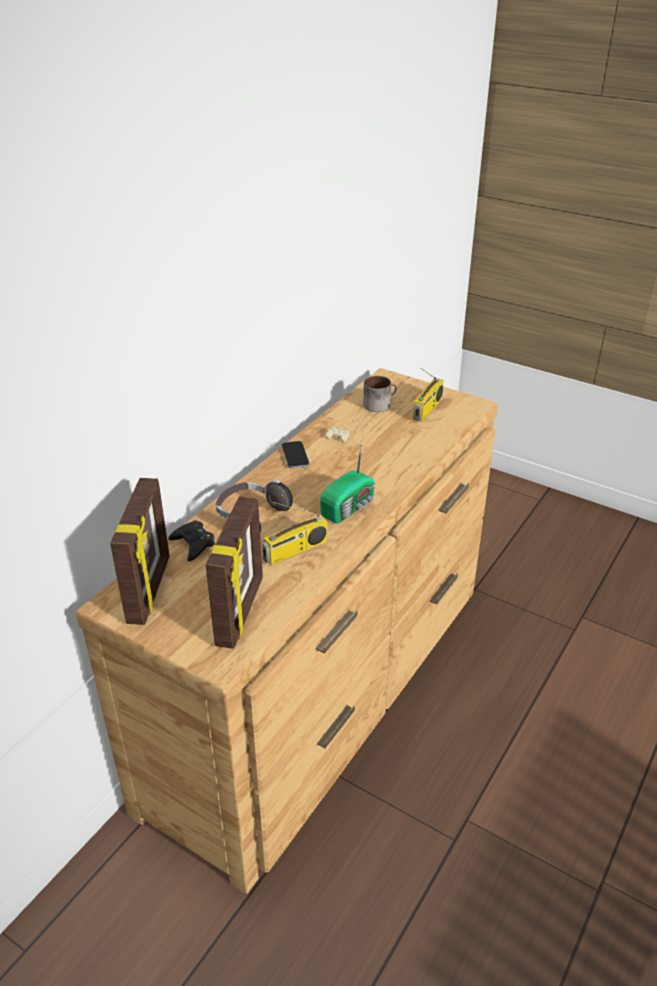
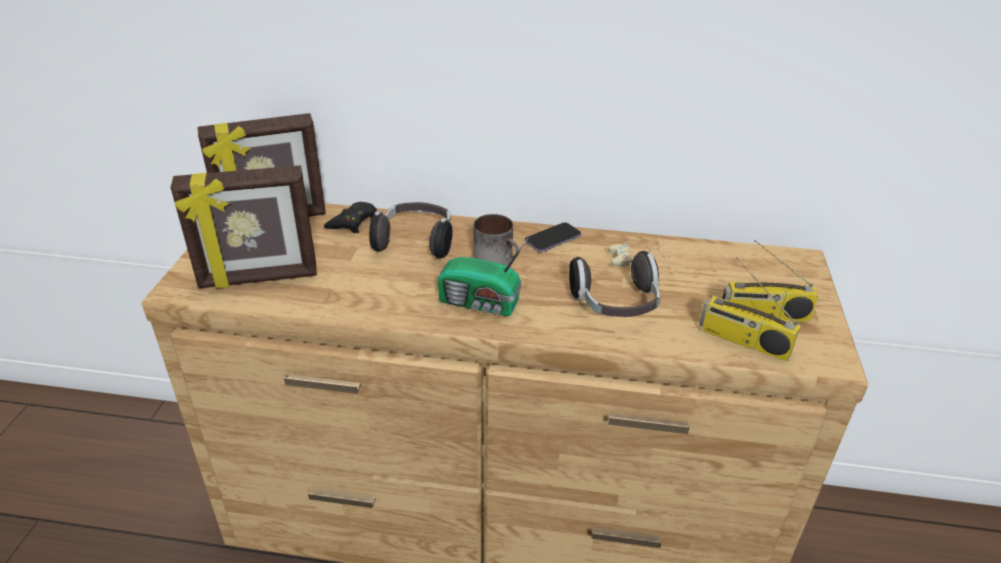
camera: 65 degrees right, 0 degrees up
(295, 551) = (374, 286): radio -> radio (743, 341)
(379, 404) = (729, 271): mug -> mug (498, 258)
(386, 455) = (615, 305): none -> headphones

